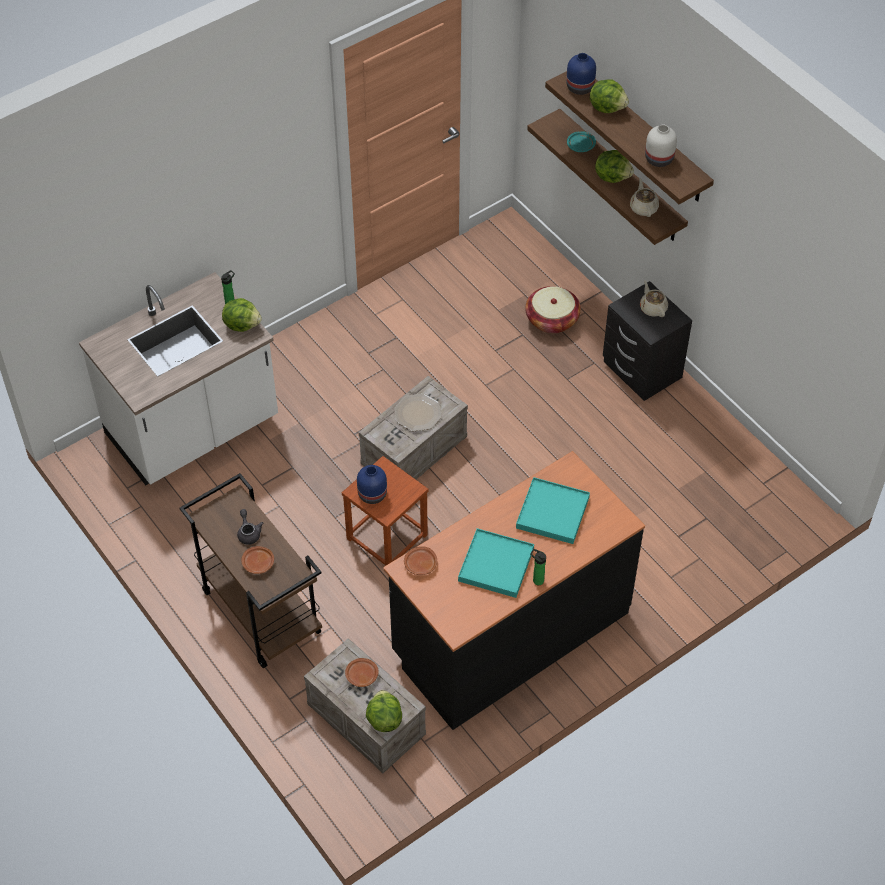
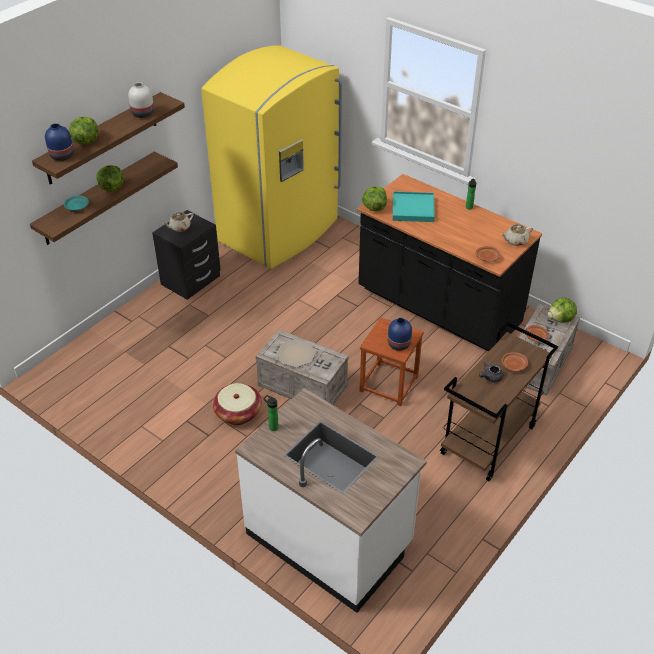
camera: 105 degrees left, 10 degrees down
(242, 324) = (296, 412): lettuce -> lettuce (374, 207)
(496, 565) = (468, 225): turquoise tray -> none
(552, 319) = (149, 332): basket -> basket (238, 413)
(643, 207) = (144, 170): beige teapot -> beige teapot (515, 241)
(729, 484) = (280, 232): none -> yellow fridge

